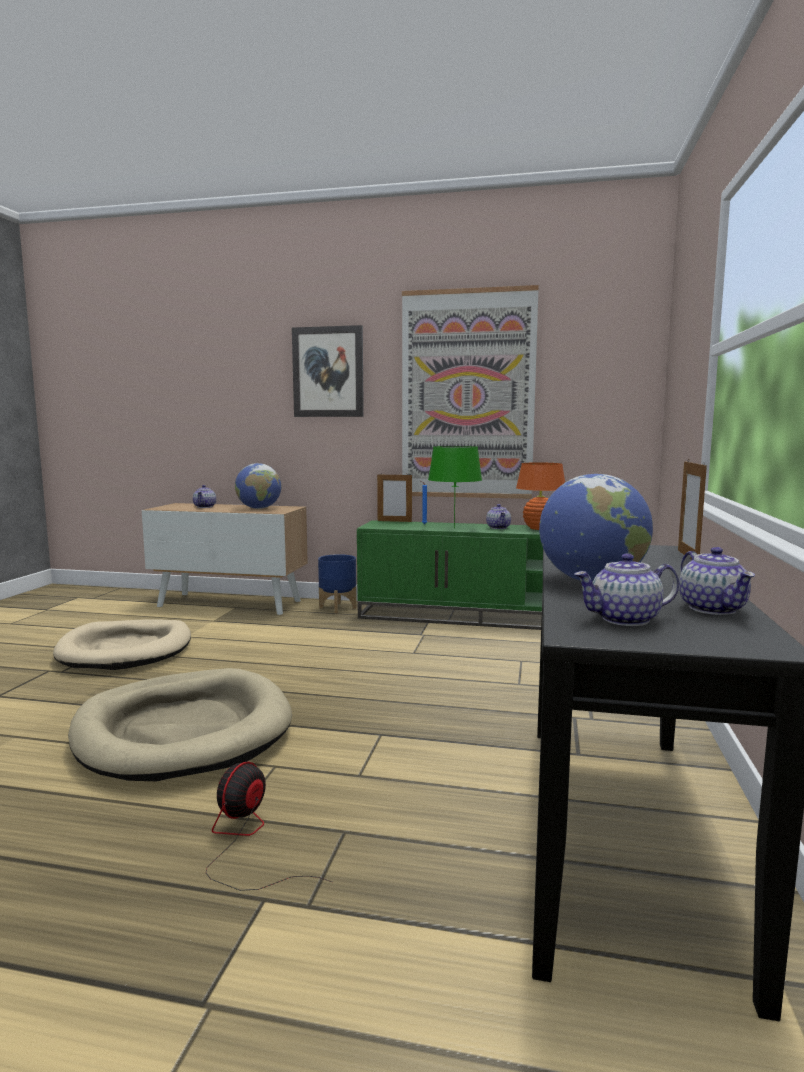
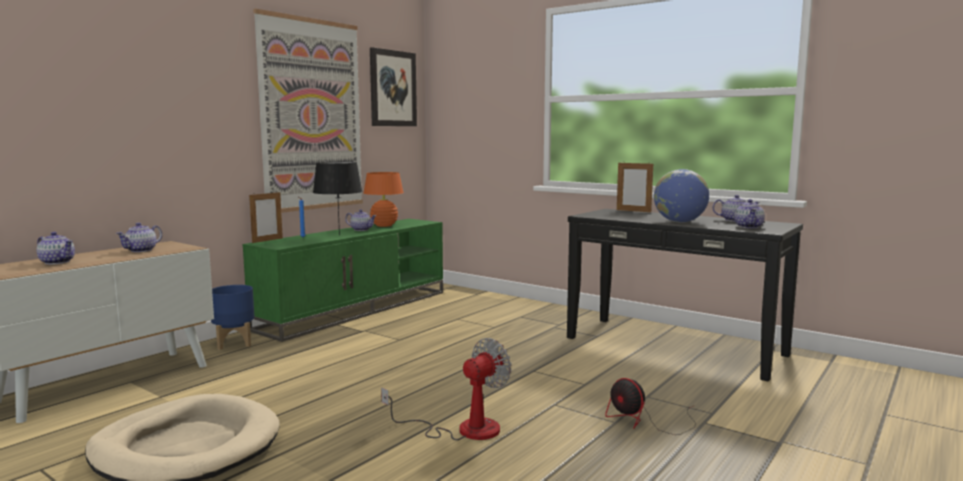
camera: 65 degrees left, 0 degrees up
(183, 731) = (463, 429): beige dog bed -> fan
(259, 508) = (141, 250): globe -> teapot
(328, 372) = (181, 84): picture -> picture (393, 88)
(454, 528) = (339, 235): green table lamp -> black table lamp

